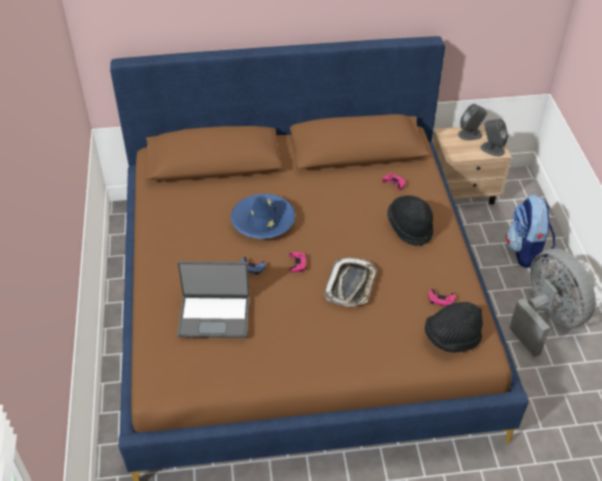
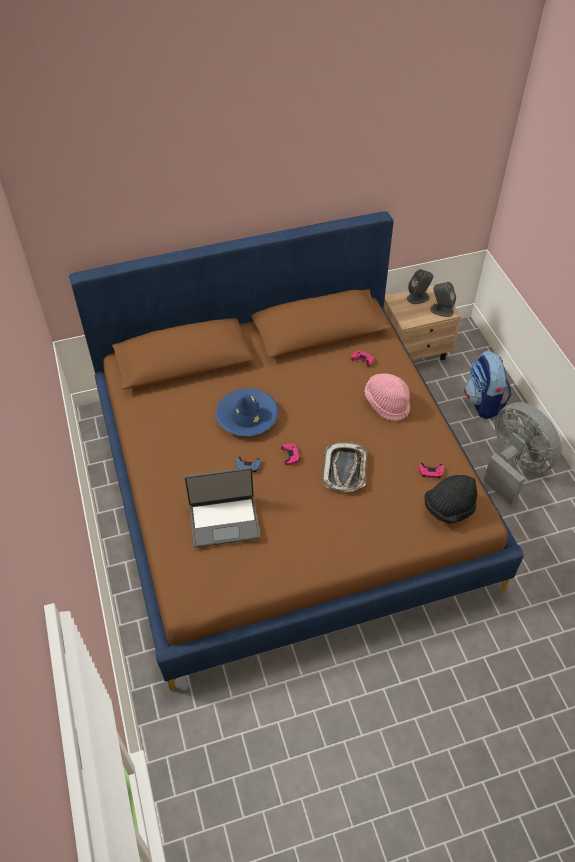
camera: 10 degrees left, 5 degrees up
(410, 228) = (387, 403): black hat -> pink hat

